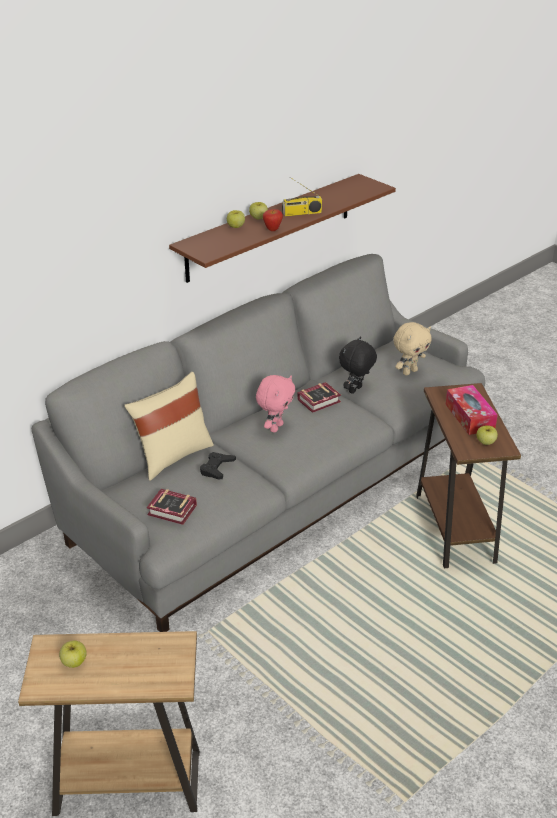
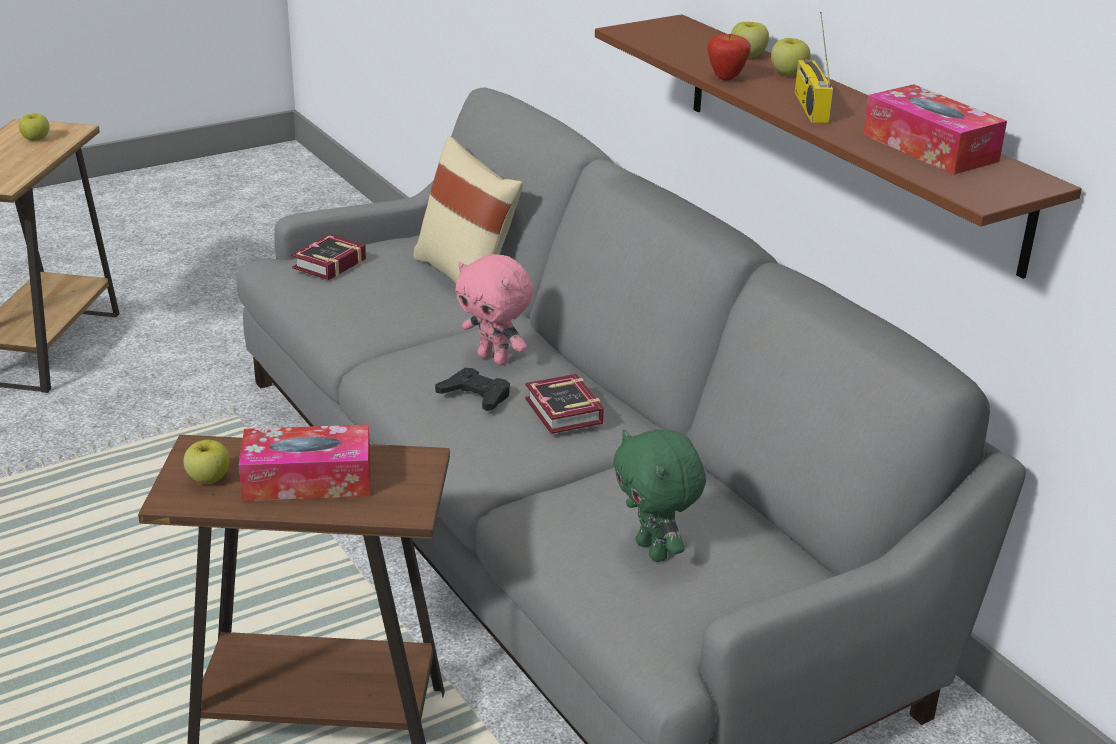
camera: 100 degrees right, 5 degrees down
(217, 468) = (408, 302): black game controller -> black game controller (475, 395)
(336, 193) = (929, 148): none -> tissue box
(356, 390) = (608, 474): black plush toy -> none
(409, 371) = (654, 551): beige plush toy -> green plush toy

